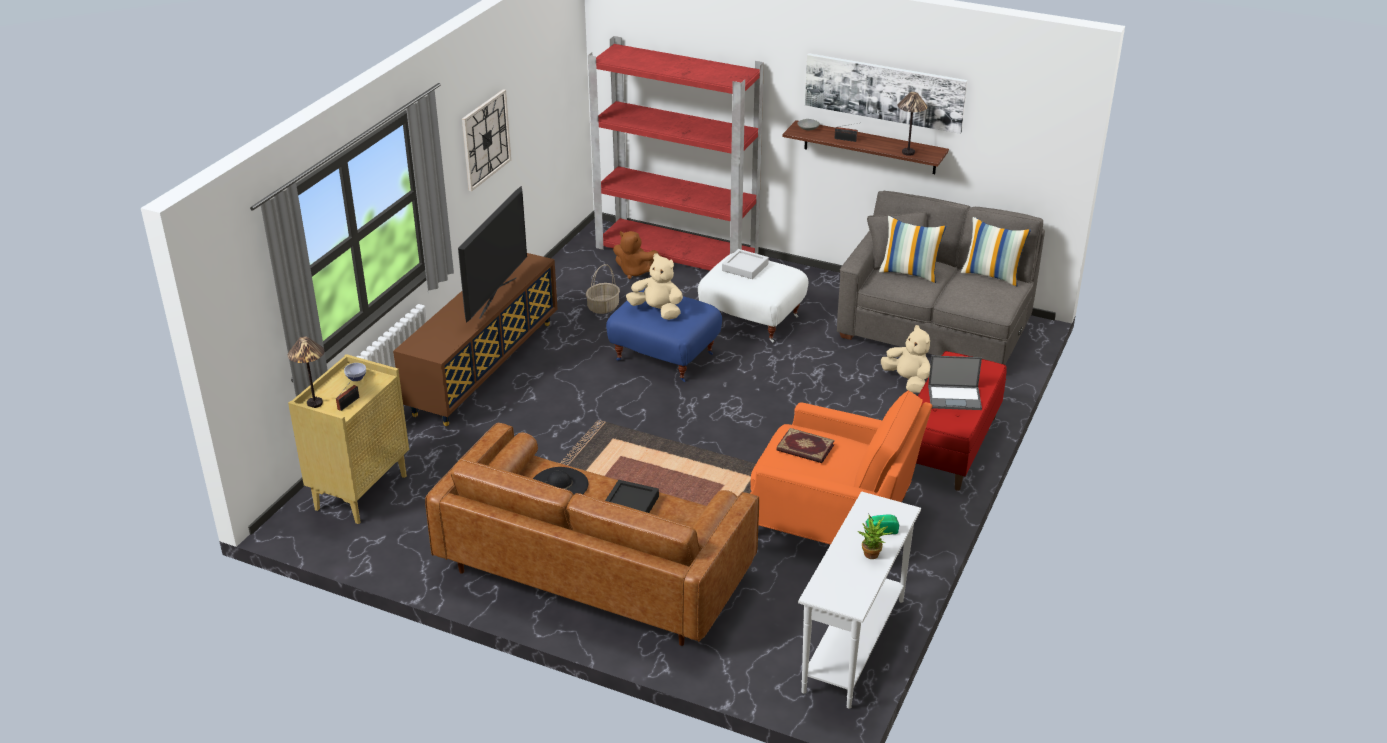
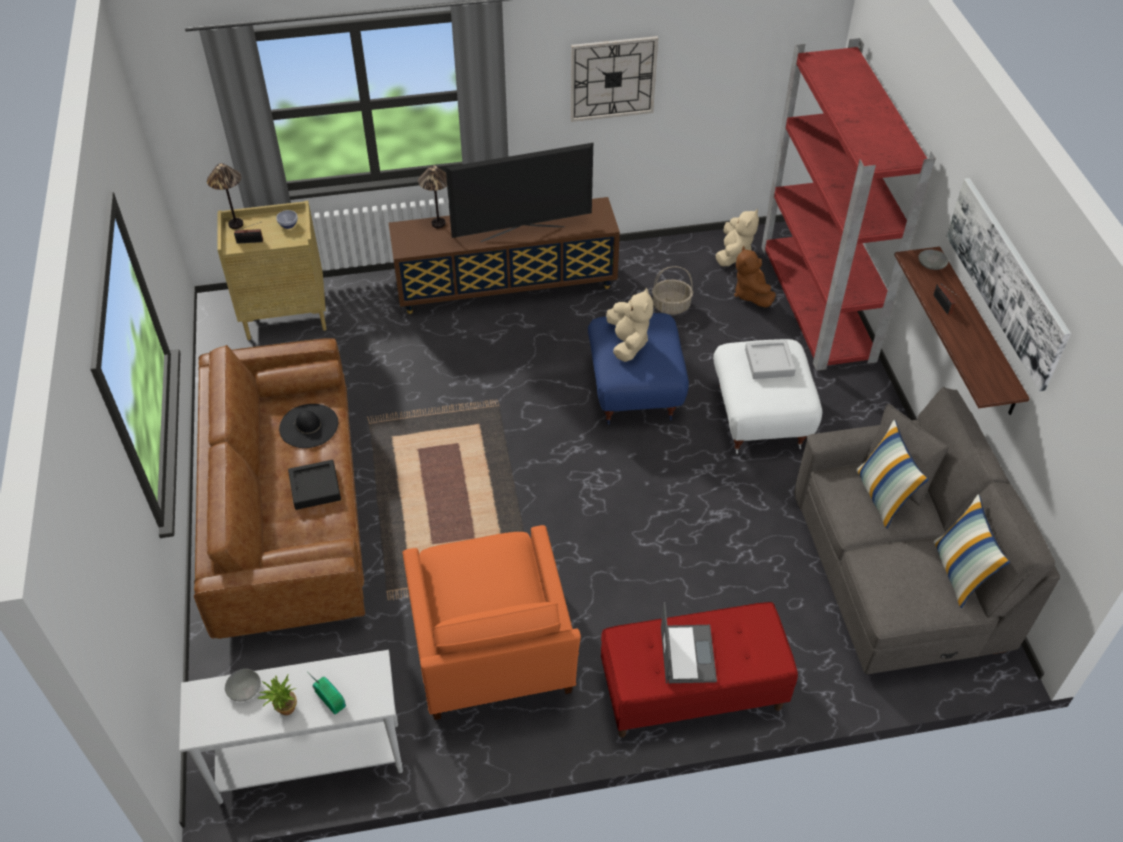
camera: 55 degrees right, 15 degrees up
(805, 448) = (479, 569): book -> none
(835, 569) = (244, 689): none -> grey bowl
(907, 381) = (775, 597): beige plush toy -> beige plush toy (733, 254)
(908, 152) = (975, 368): table lamp -> table lamp (439, 224)
(955, 397) = (687, 653): laptop -> laptop turned 150 degrees counterclockwise

